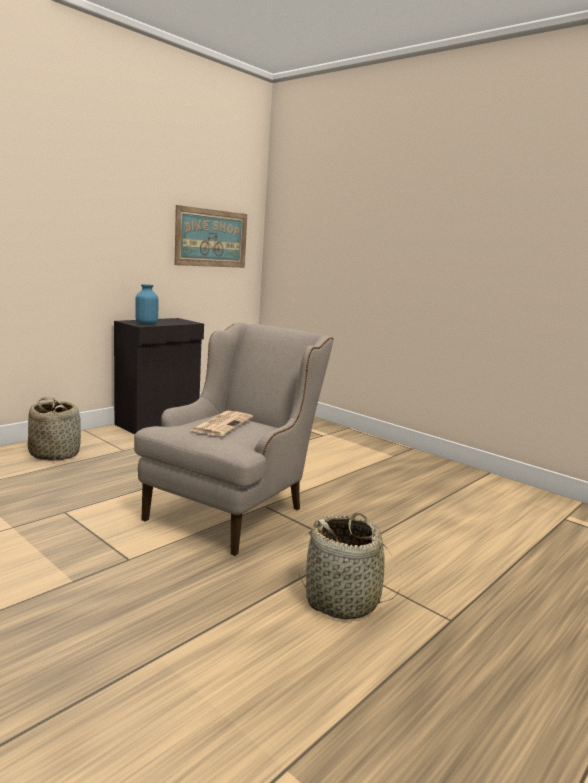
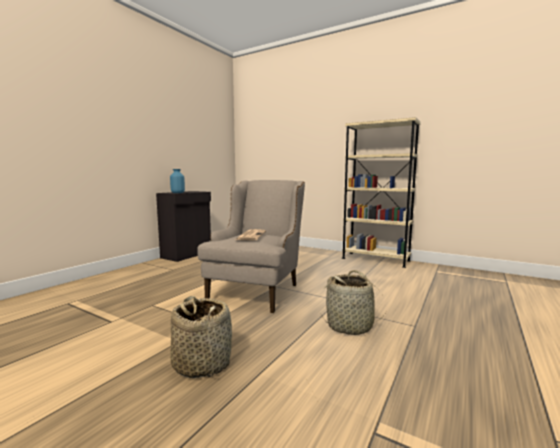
camera: 10 degrees left, 5 degrees down
(55, 454) = (129, 276): basket -> basket (202, 363)
(211, 238) = (207, 144): picture -> none
(469, 476) = (375, 259): none -> beige bookcase

